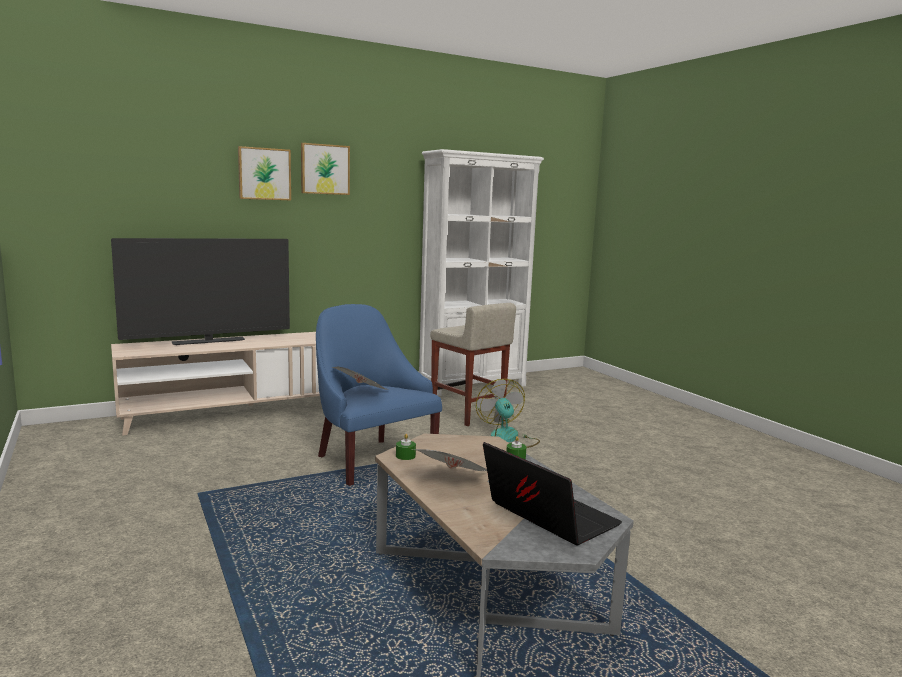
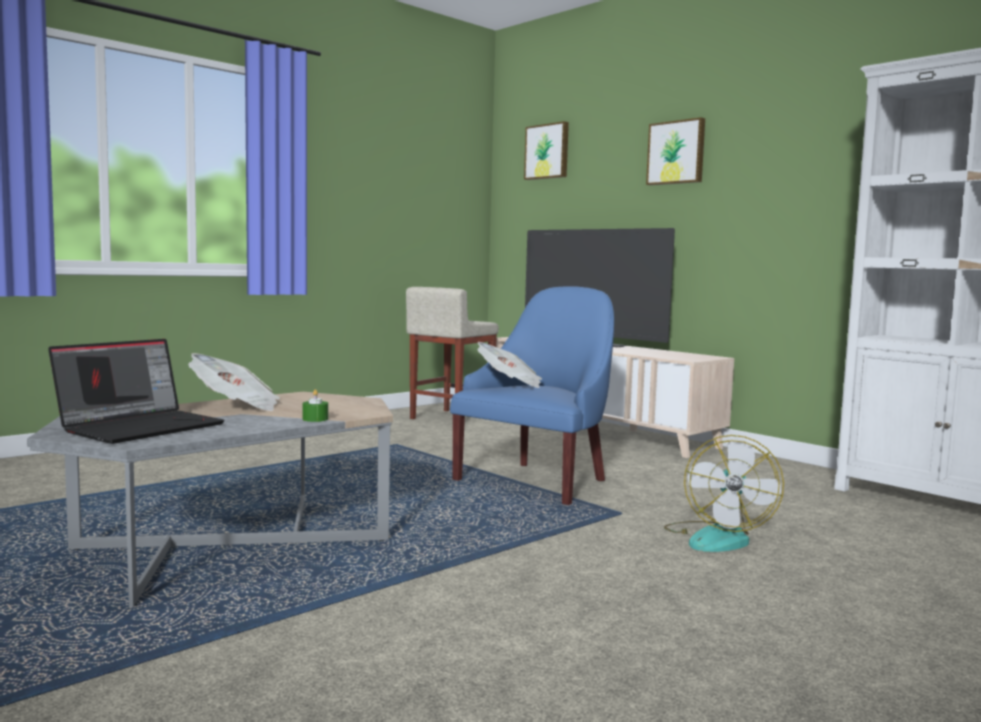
camera: 75 degrees right, 5 degrees down
(324, 169) = (746, 136): picture -> picture (548, 151)
(405, 456) = (304, 396): green candle -> none
(468, 414) = (789, 510): beige stool -> beige stool (450, 418)
(508, 439) = (717, 537): fan -> fan turned 135 degrees clockwise

